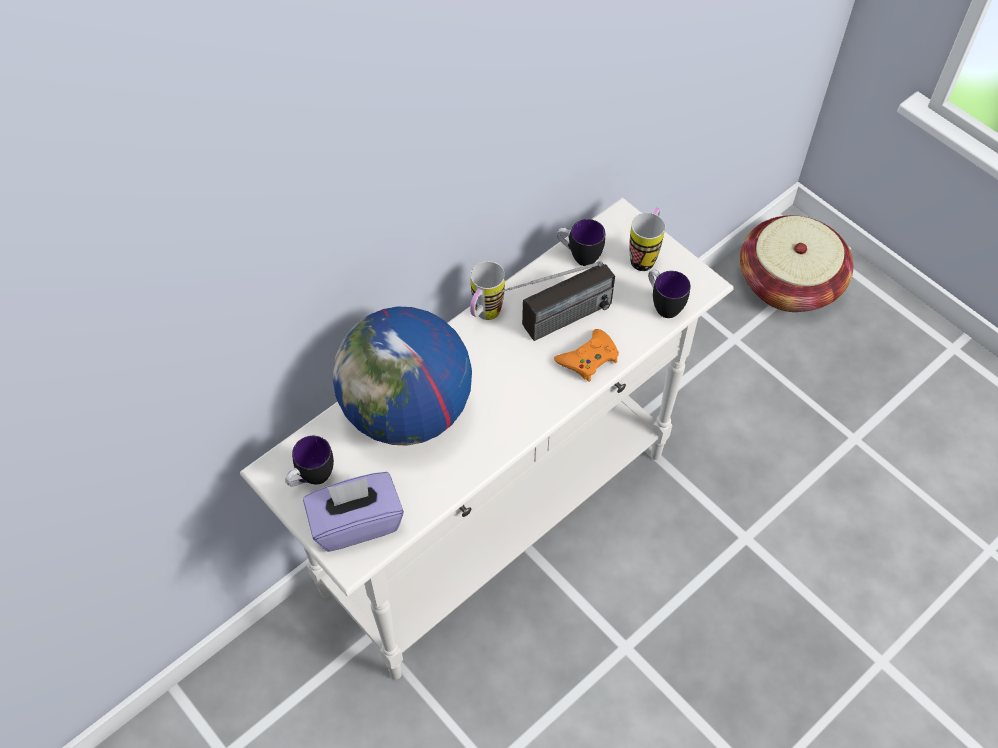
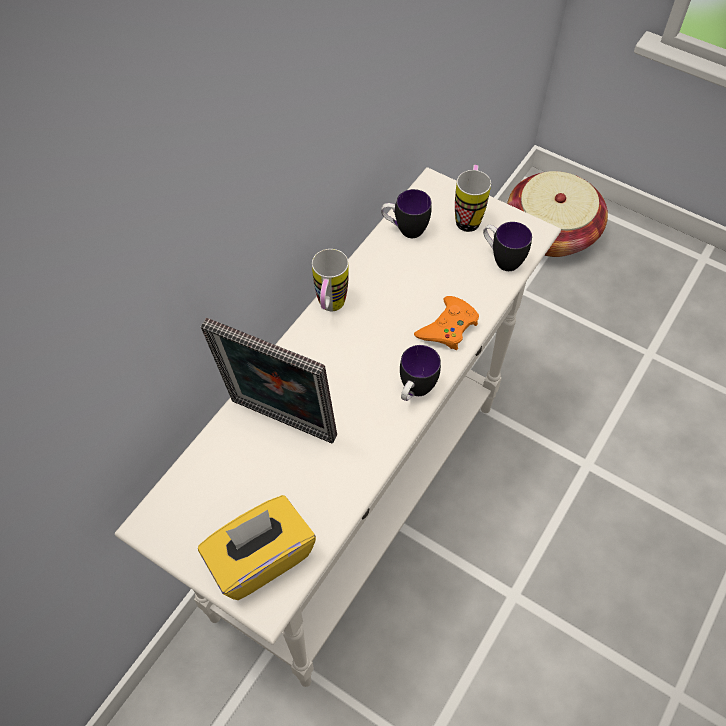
camera: 15 degrees left, 0 degrees up
(311, 479) = (197, 522): mug -> mug (414, 392)
(356, 522) = (260, 558): purple tissue box -> yellow tissue box
(407, 412) = (280, 424): globe -> picture frame
(547, 326) = (396, 305): radio -> none

